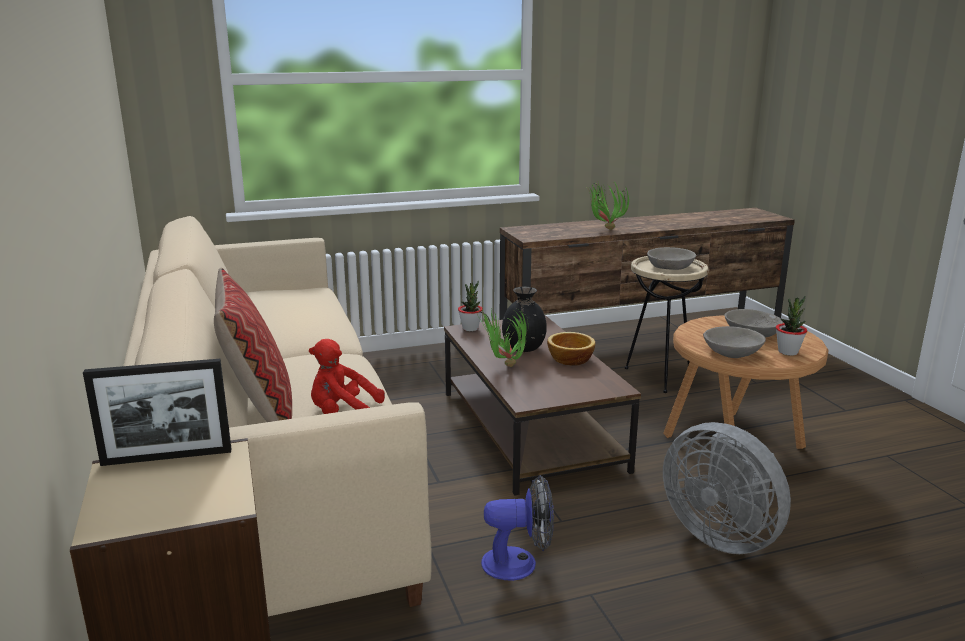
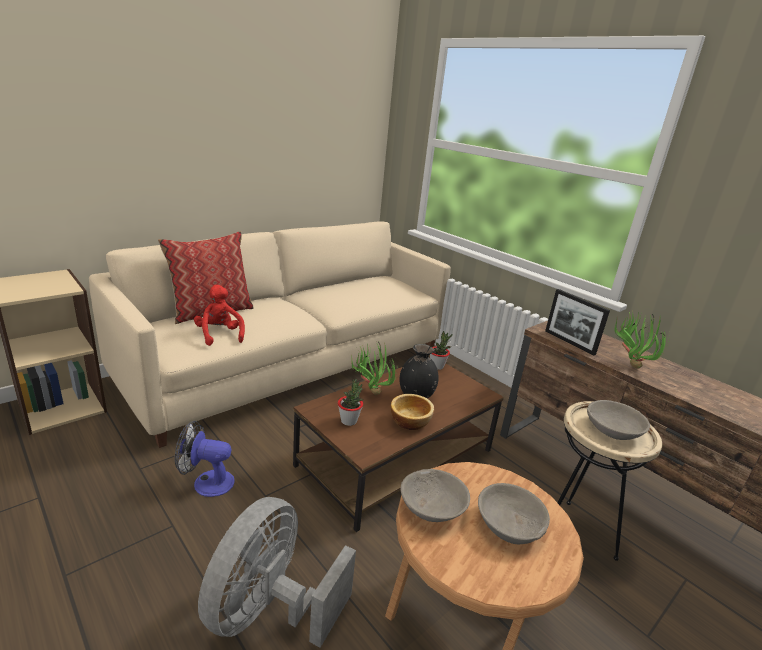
camera: 65 degrees right, 5 degrees up
(167, 457) = (67, 279): picture frame -> picture frame (569, 342)
(519, 563) = (206, 482): fan -> fan turned 120 degrees clockwise
(788, 352) = (468, 560): potted plant -> potted plant (349, 421)

